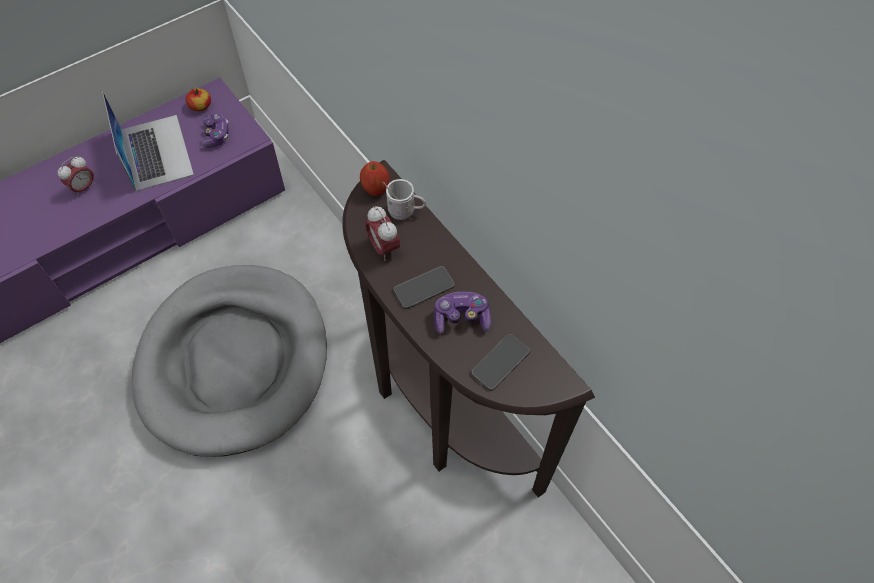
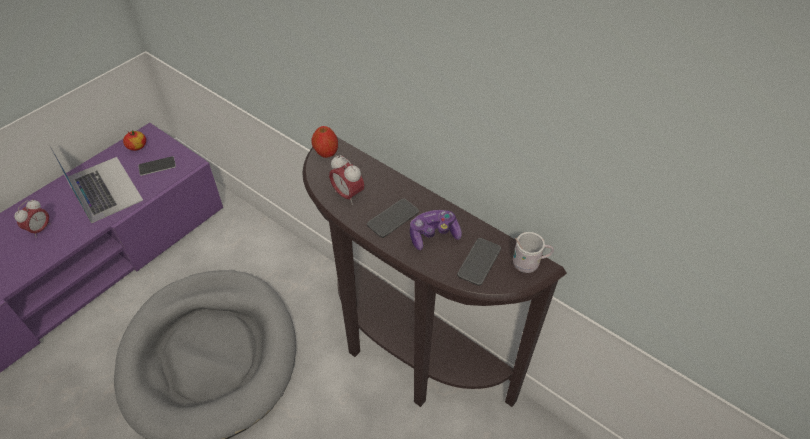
camera: 15 degrees left, 10 degrees down
(216, 135) = (157, 166): game controller -> phone
(405, 212) = (357, 165): white mug -> white mug (529, 264)

